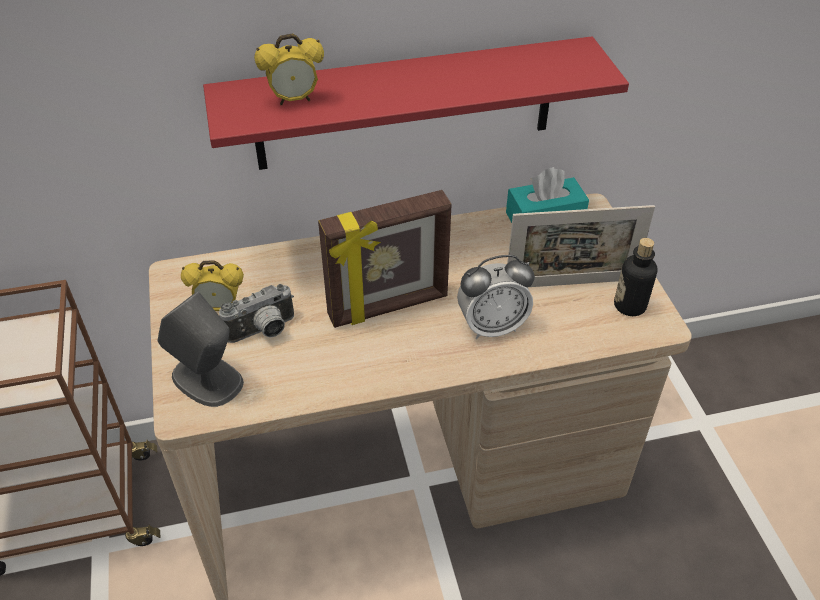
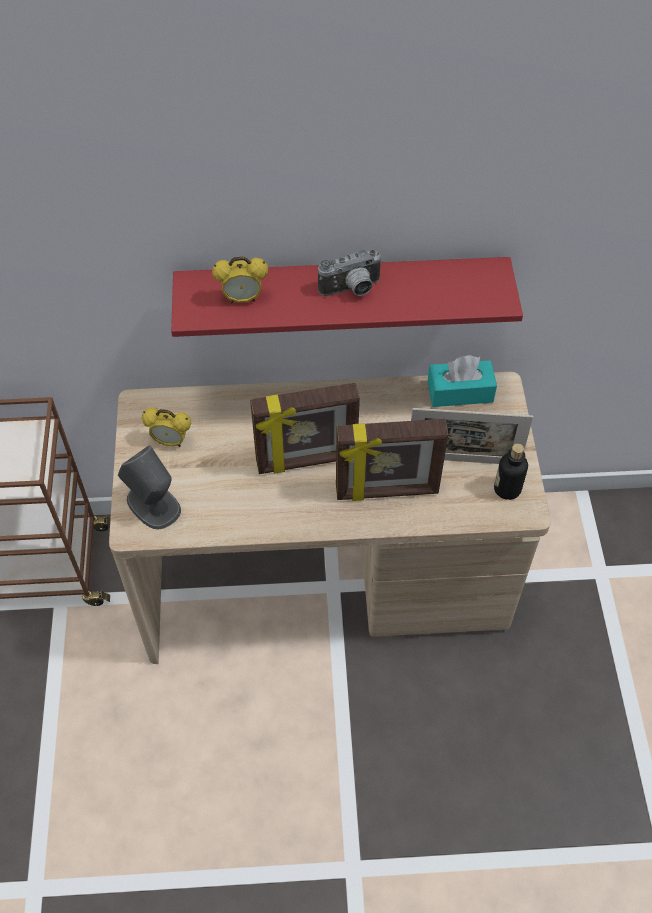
camera: 10 degrees right, 10 degrees up
(263, 332) = (202, 469): camera -> camera (352, 290)
(492, 326) = (387, 491): alarm clock -> picture frame

